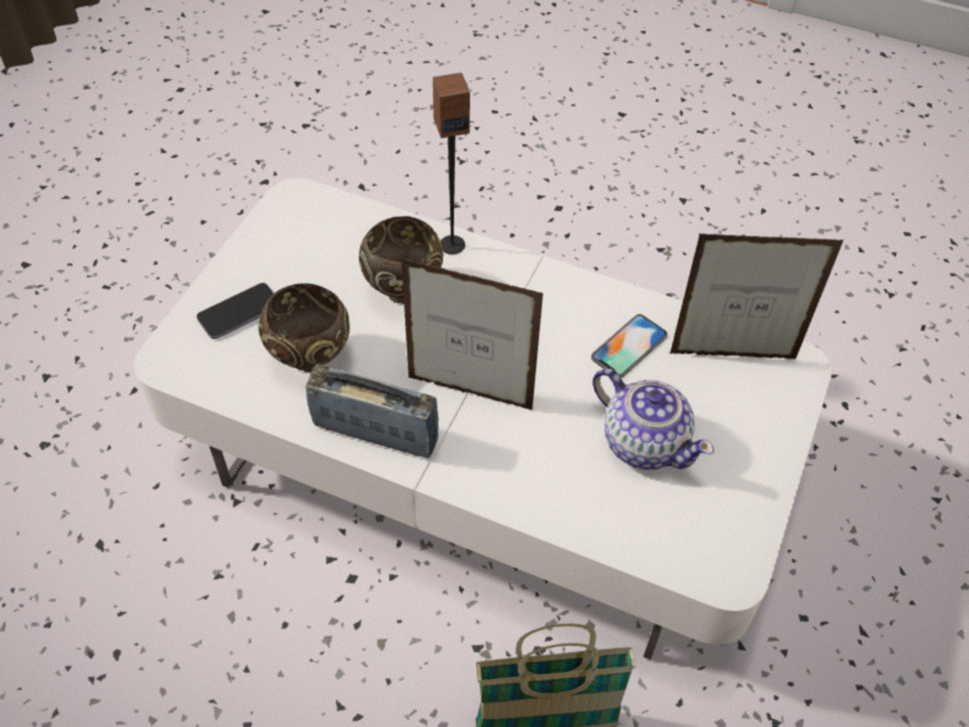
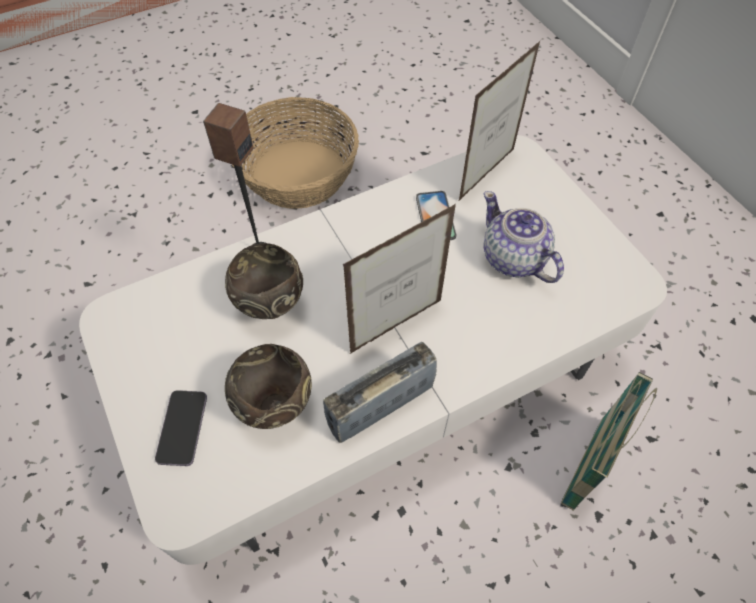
camera: 50 degrees left, 5 degrees up
(640, 241) = (298, 173): none -> basket
(644, 442) = (513, 259): teapot -> teapot turned 120 degrees counterclockwise

